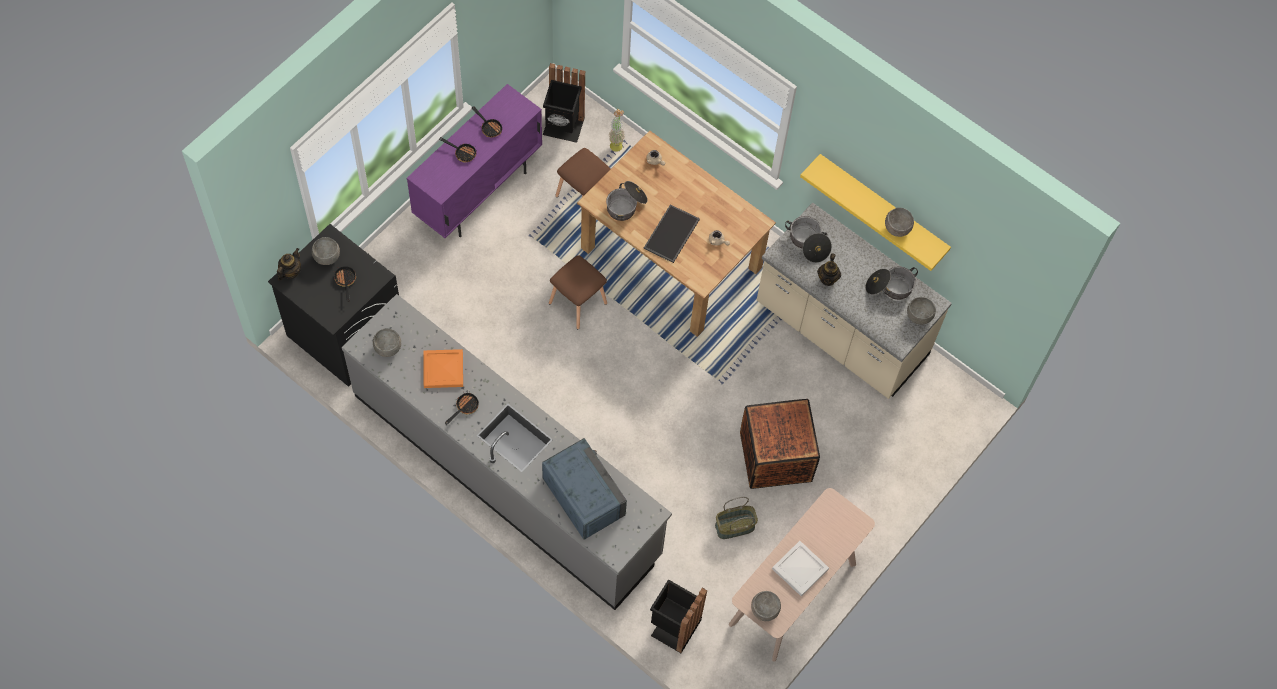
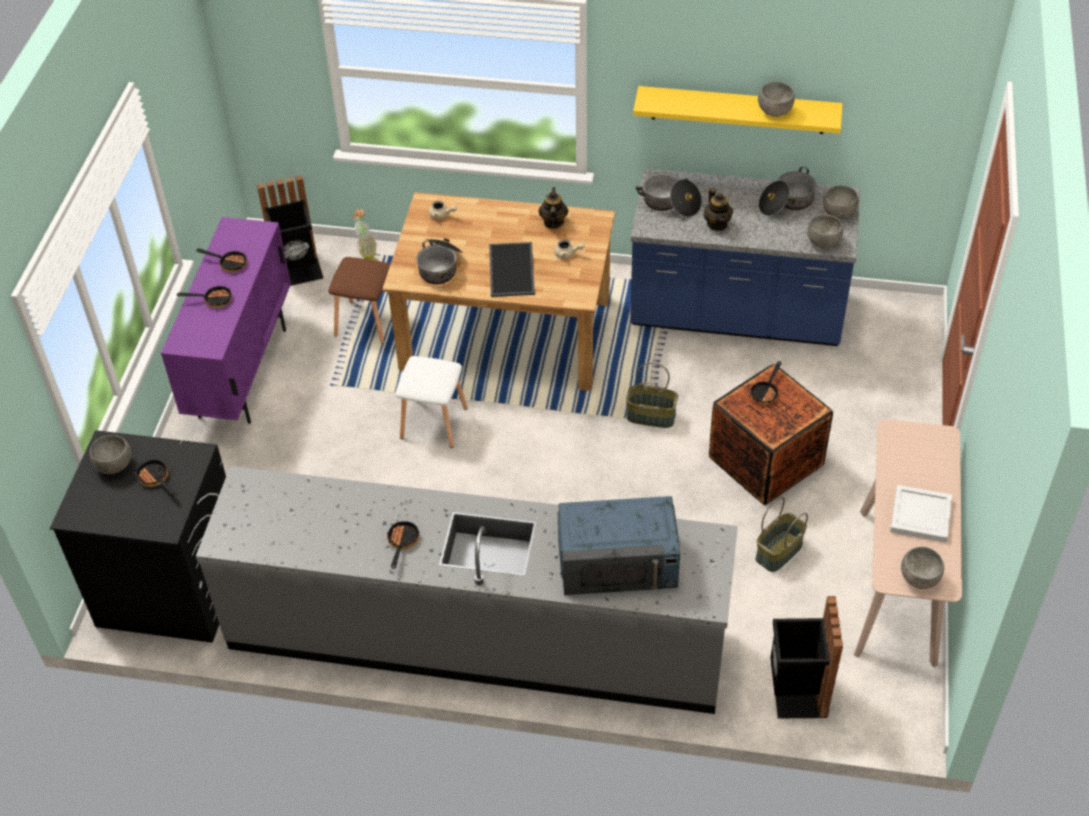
camera: 25 degrees left, 15 degrees down
(290, 272) = (74, 503): teapot -> teapot (553, 222)
(388, 348) = (259, 527): grey bowl -> grey bowl (824, 242)
(444, 369) = (346, 515): orange tray -> none
(577, 303) = (432, 423): brown stool -> white stool
(583, 495) = (619, 562): blue microwave -> blue microwave turned 150 degrees clockwise
(724, 379) = (651, 416): none -> basket
(785, 418) = (766, 392): none -> frying pan
(840, 331) = (736, 314): beige counter -> blue counter

